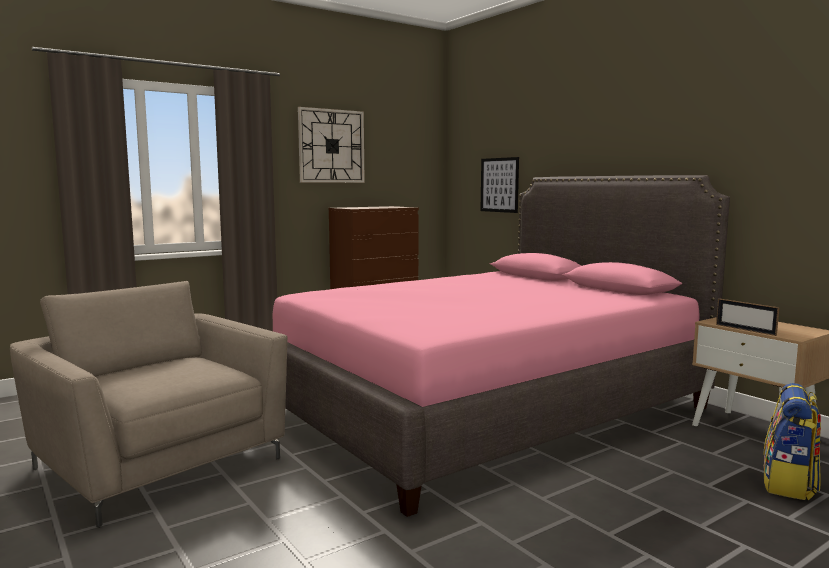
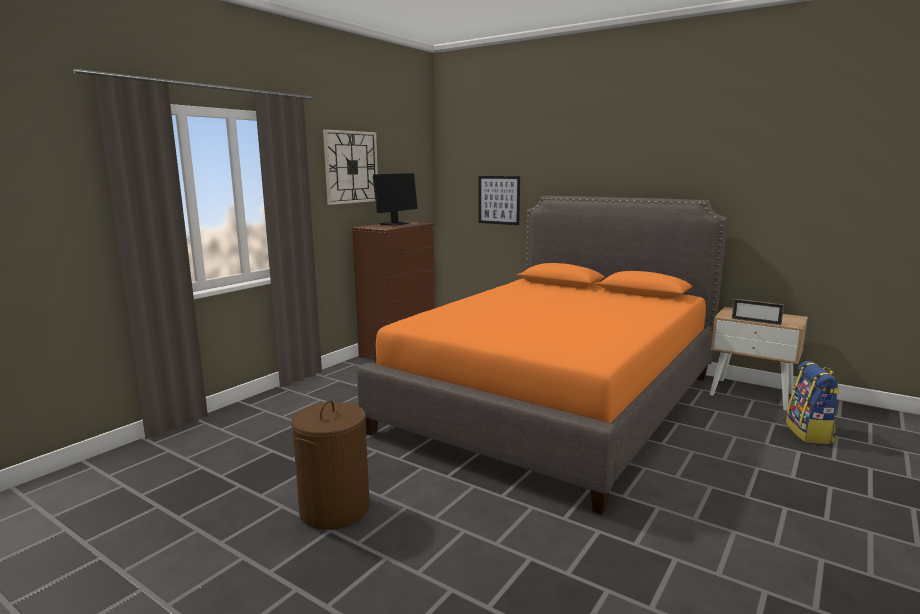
camera: 20 degrees left, 5 degrees up
(159, 463) = (335, 509): beige armchair -> brown laundry basket
(378, 207) = (395, 224): none -> monitor
(485, 407) = (555, 403): pink bed -> orange bed

